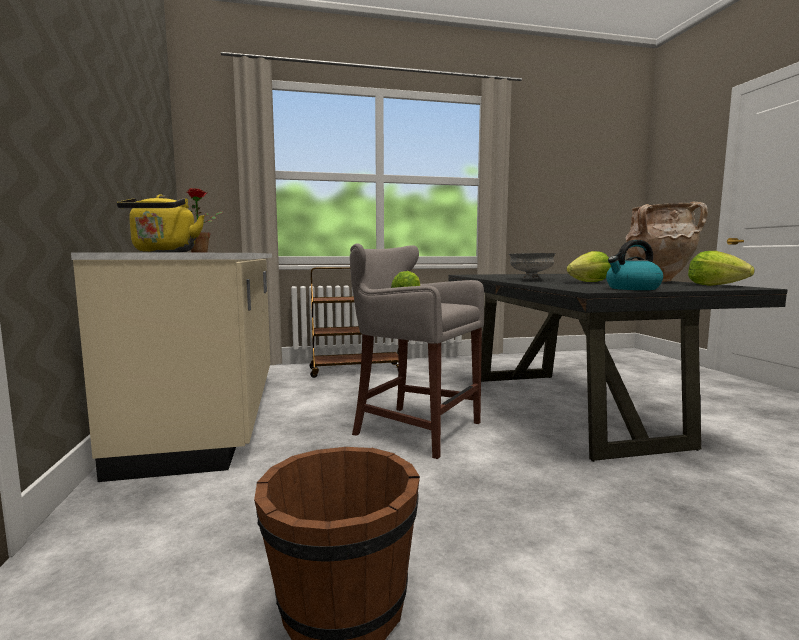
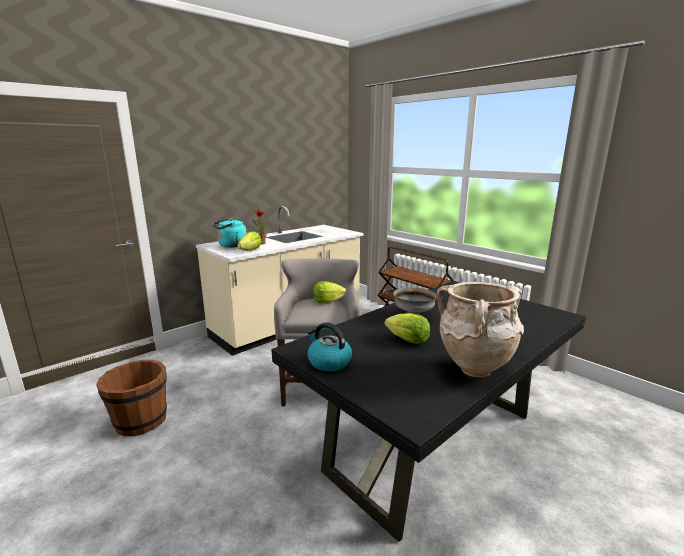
camera: 60 degrees right, 10 degrees up
(163, 252) = (231, 246): yellow kettle -> turquoise kettle
(715, 285) = (432, 402): lettuce -> lettuce (250, 250)

